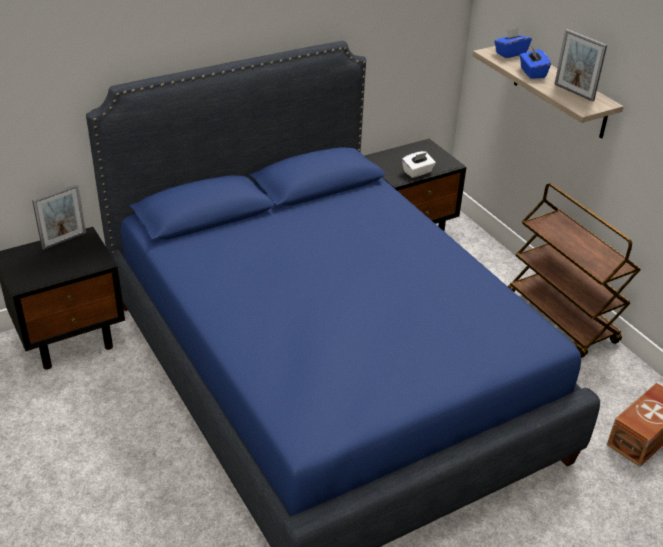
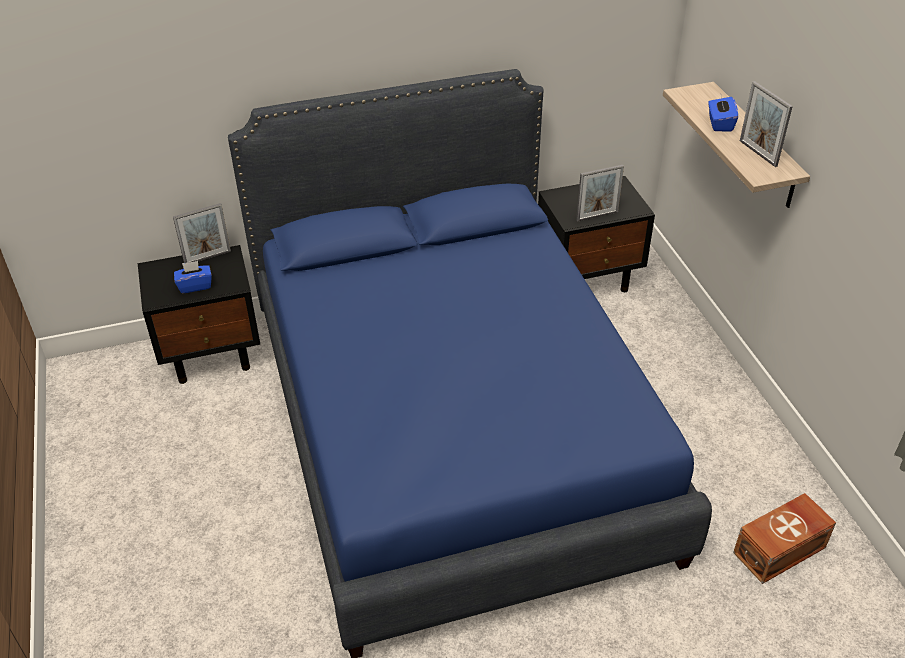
camera: 15 degrees right, 5 degrees up
(417, 172) = (597, 216): white tissue box -> picture frame
(510, 53) = (705, 96): blue tissue box -> blue tissue box (195, 286)
(561, 318) = (732, 399): brown cart -> none

